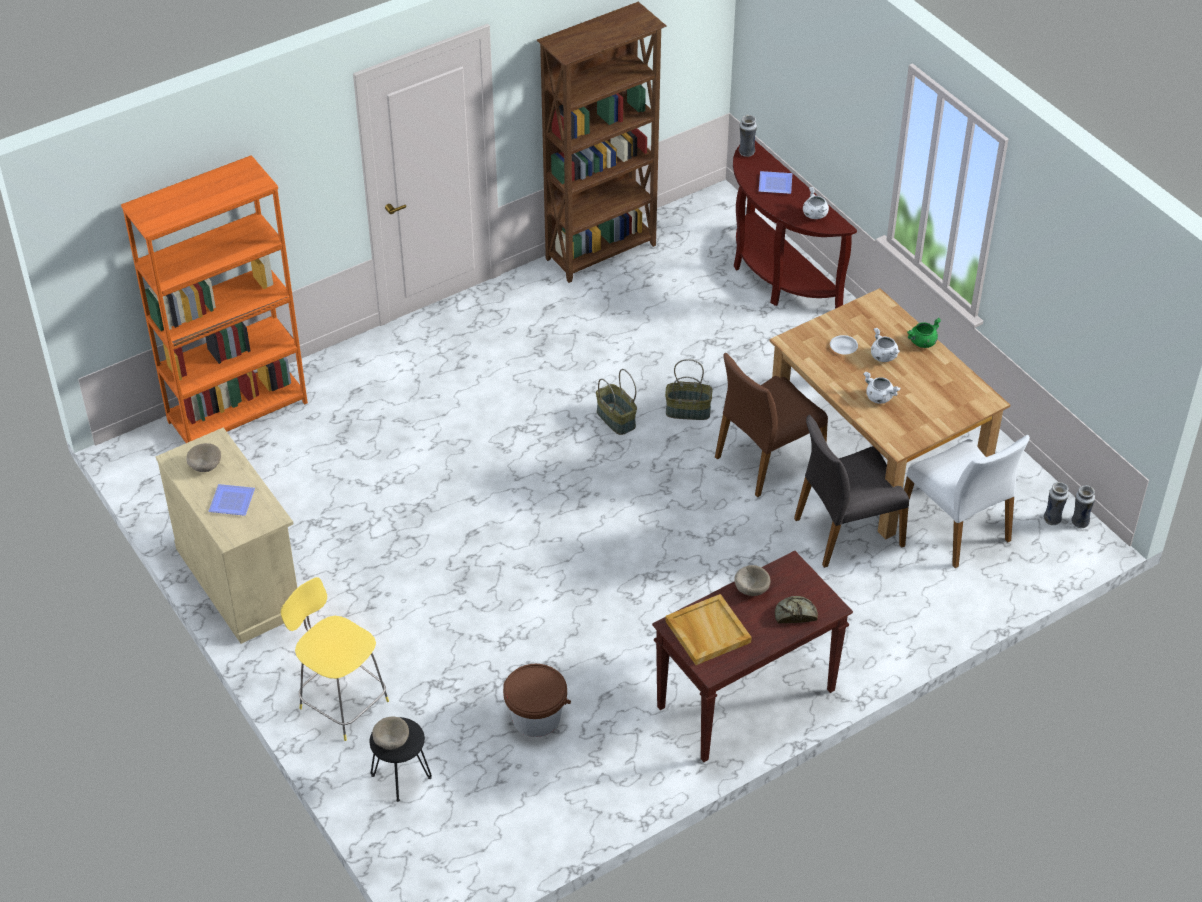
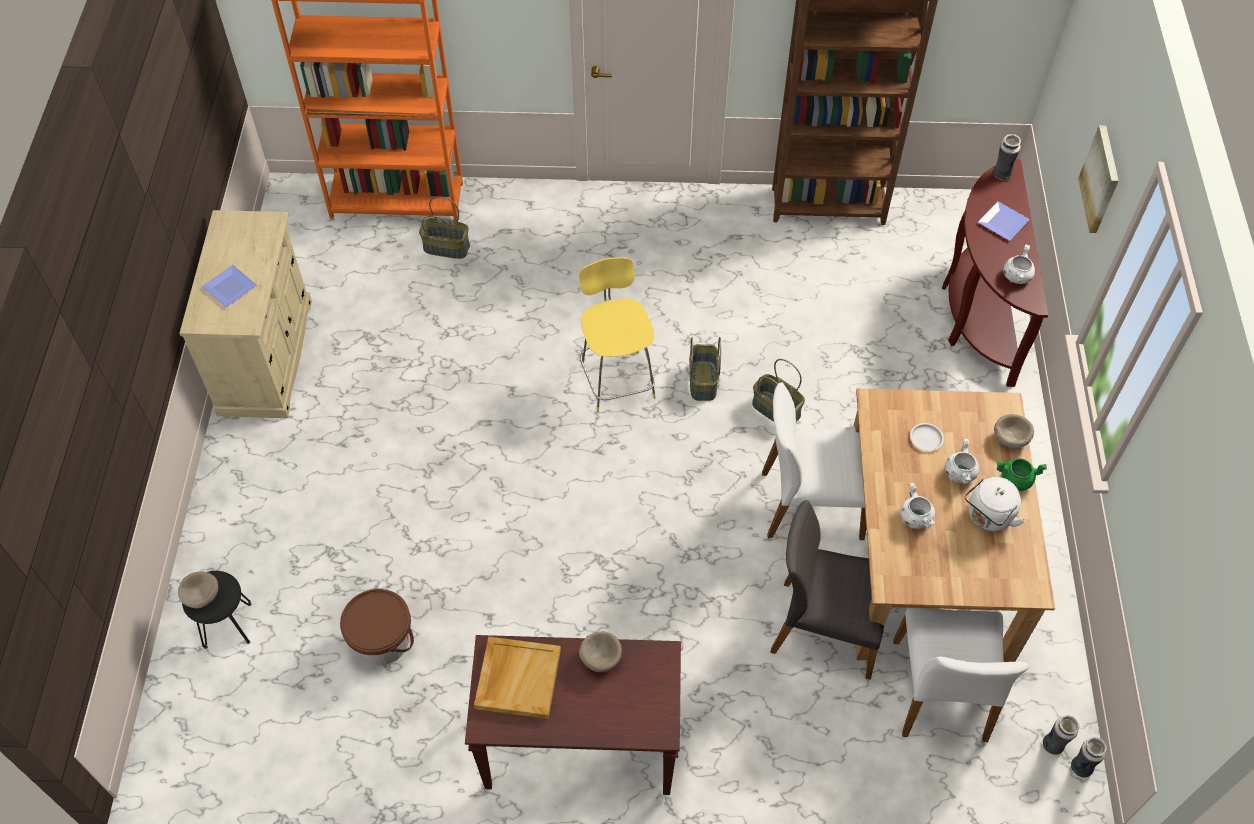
camera: 35 degrees right, 10 degrees up
(204, 466) = (240, 241): beige bowl -> beige bowl (1009, 438)
(317, 426) = (447, 247): none -> basket
(342, 703) = (243, 522): yellow stool -> yellow stool (617, 379)
(767, 459) = (810, 503): brown chair -> white chair
(795, 614) = (618, 714): bread -> none
(849, 108) = (1101, 179): none -> picture
(924, 373) = (988, 516): none -> white kettle

